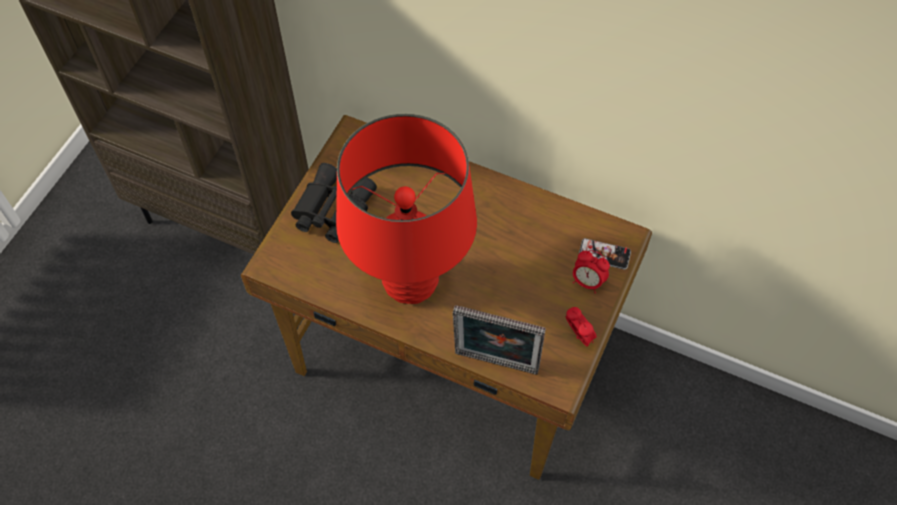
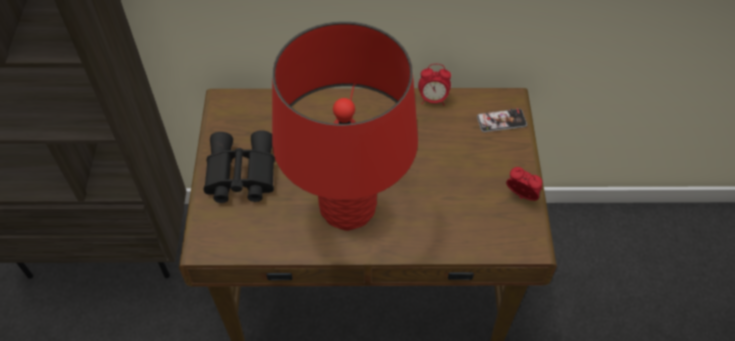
camera: 25 degrees left, 5 degrees down
(495, 366) = (465, 250): picture frame -> none
(587, 282) = (501, 148): alarm clock -> alarm clock (433, 99)

